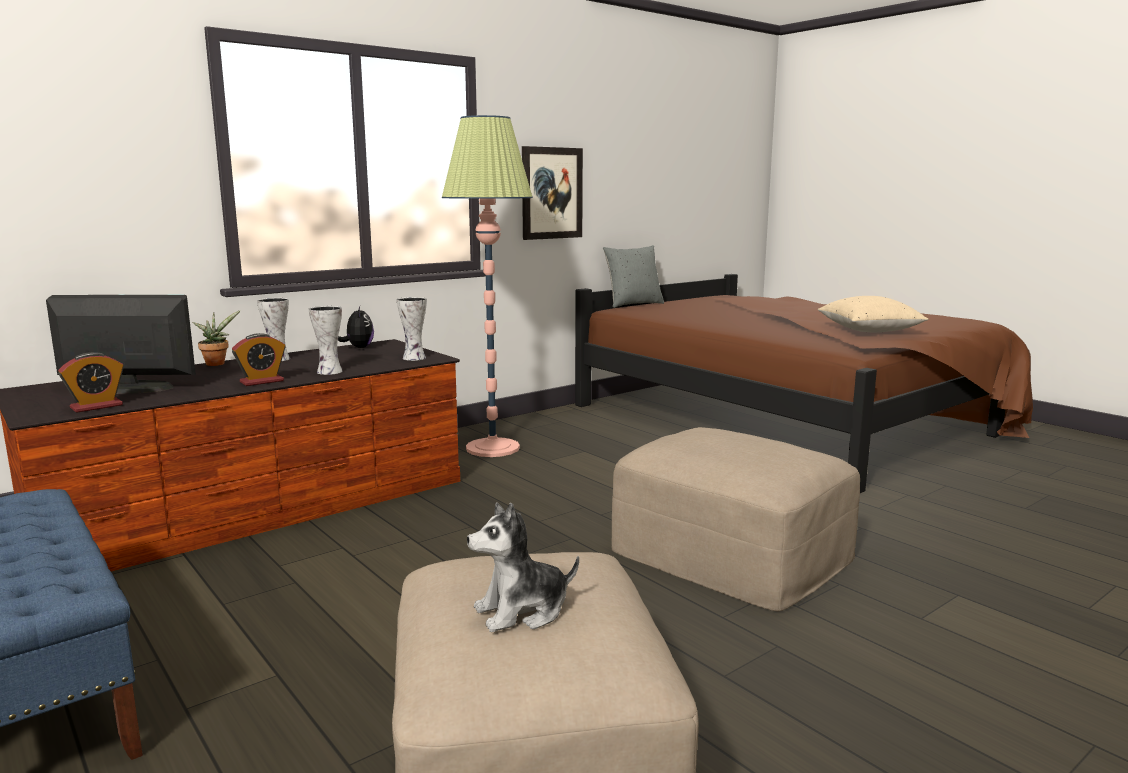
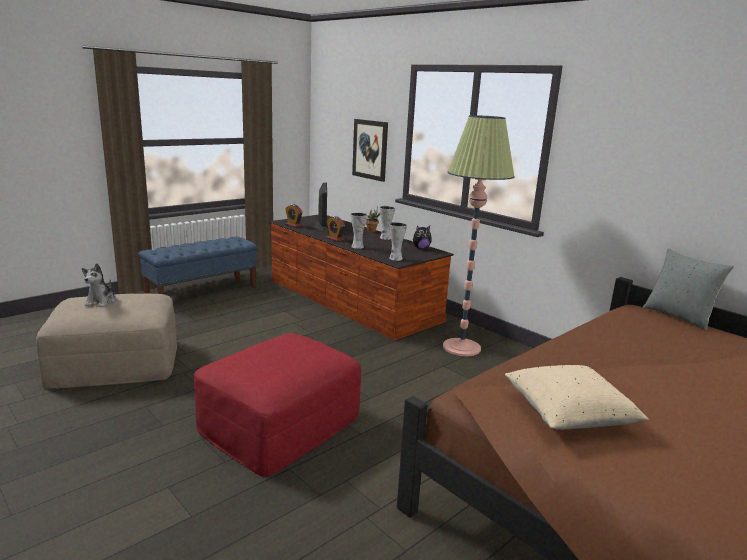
camera: 85 degrees right, 5 degrees up
(522, 611) = (101, 301): plush toy -> plush toy turned 150 degrees counterclockwise
(551, 193) = (617, 184): picture -> picture (370, 149)
(730, 553) = (280, 423): beige ottoman -> red ottoman

